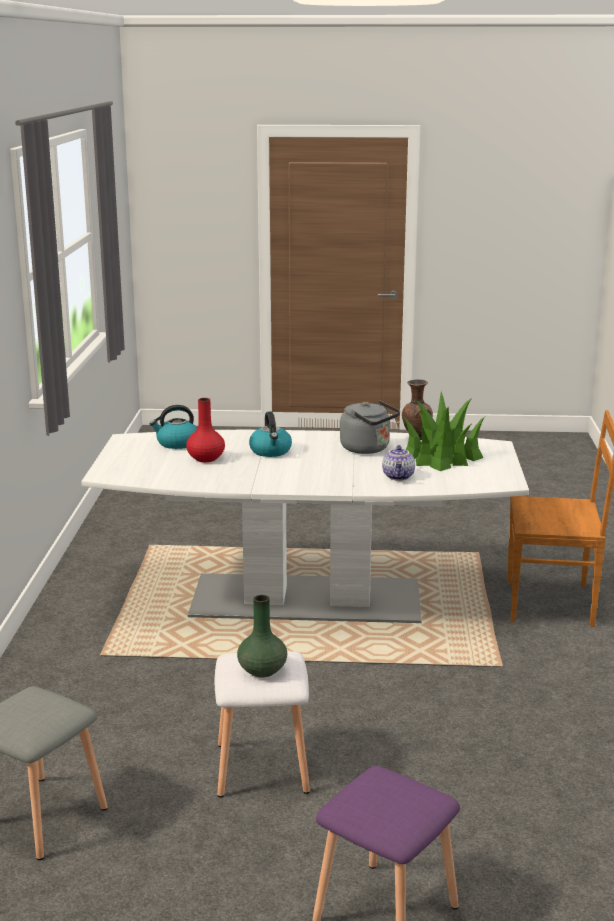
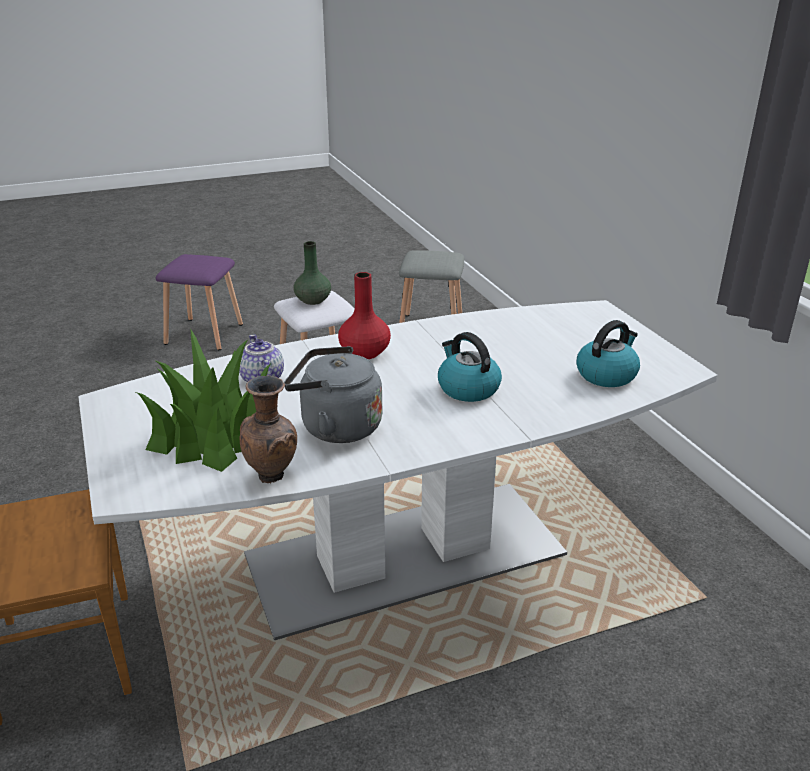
camera: 155 degrees right, 10 degrees up
(206, 458) = (530, 357): red vase -> red vase (365, 353)

